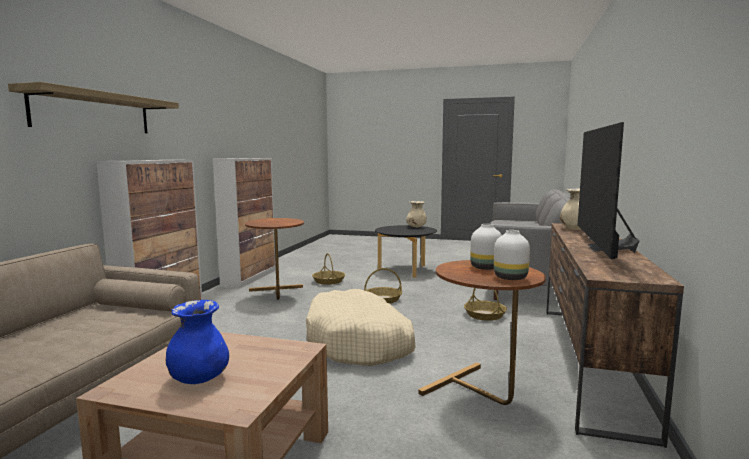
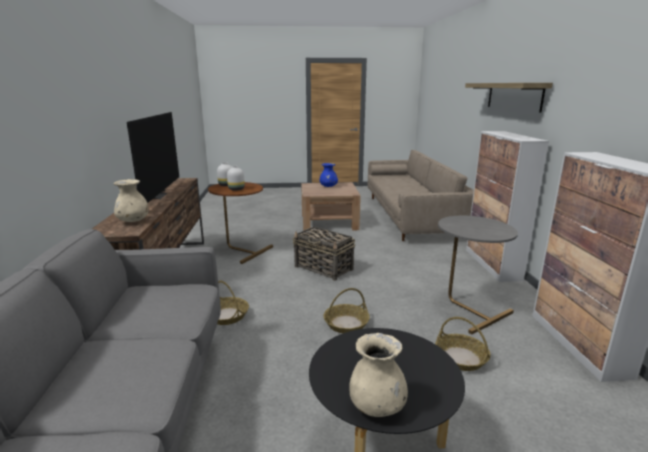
camera: 160 degrees right, 10 degrees up
(277, 295) = (467, 309): brown side table -> grey side table
(360, 342) = (324, 268): beige dog bed -> basket

